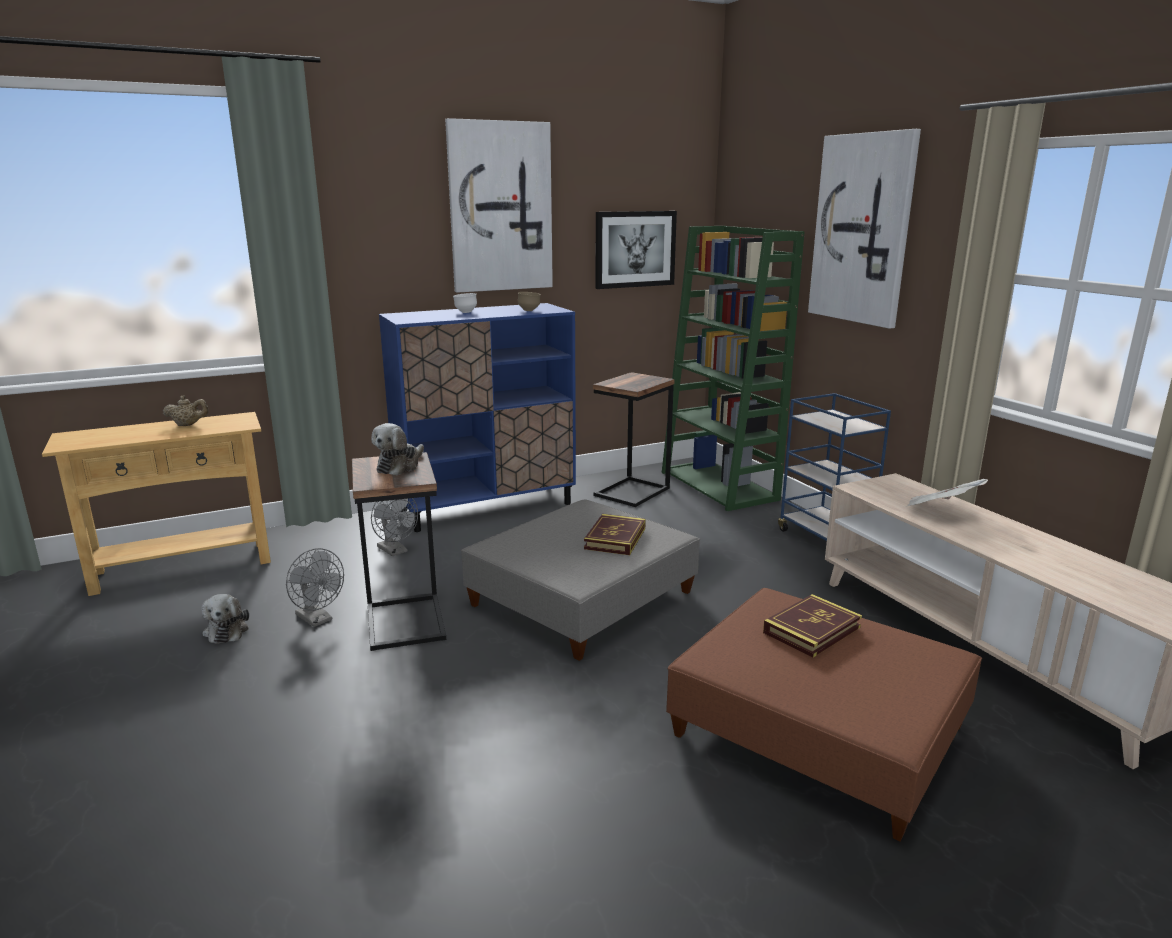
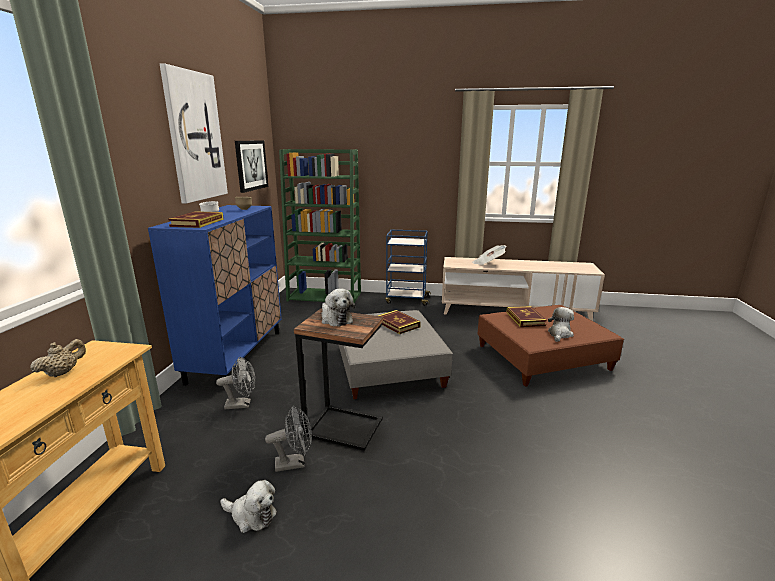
camera: 55 degrees left, 0 degrees up
(424, 316) = (197, 223): none -> book
(633, 492) = (295, 314): side table -> none
(798, 681) = (559, 334): none -> plush toy
(862, 229) = (395, 146): picture -> none

